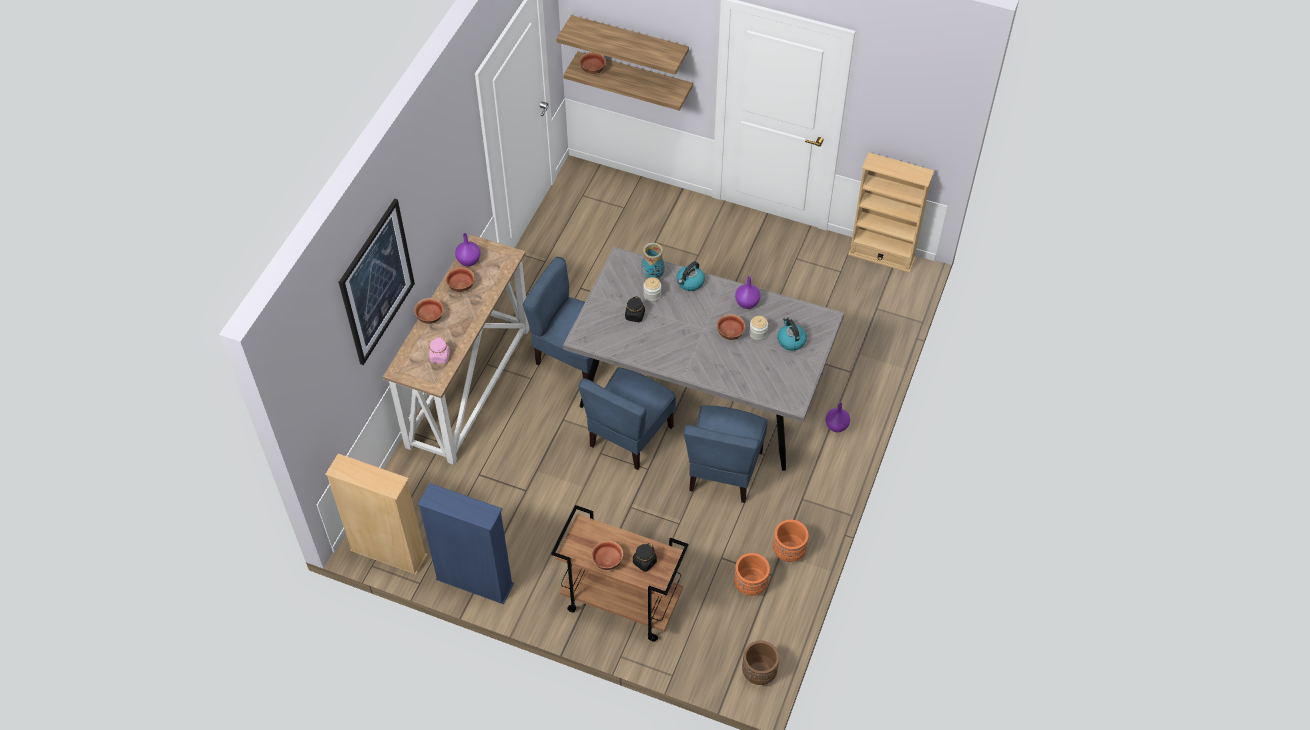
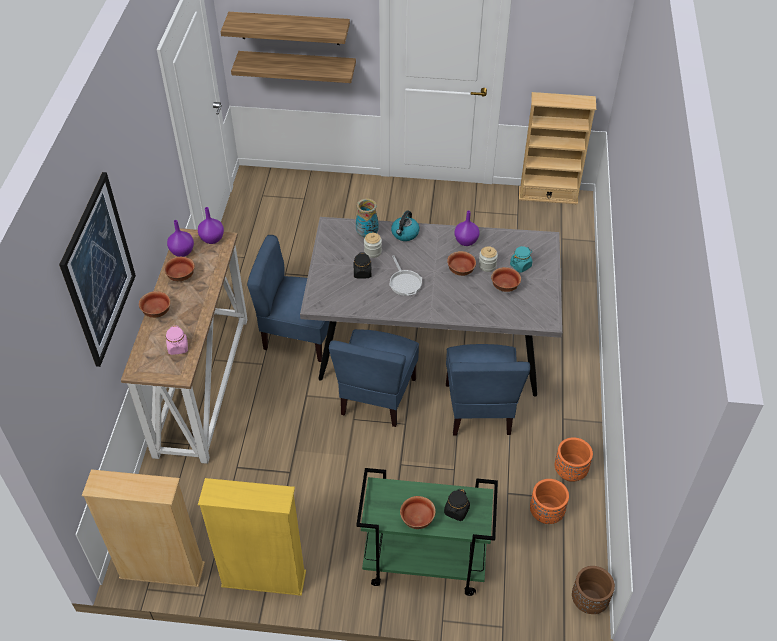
camera: 15 degrees left, 5 degrees down
(474, 582) = (264, 579): blue bookcase -> yellow bookcase
(593, 70) = (258, 63): bowl -> bowl (505, 286)
(620, 603) = (423, 563): brown cart -> green cart
(672, 334) = (405, 282): none -> frying pan
(791, 340) = (520, 265): kettle -> turquoise jar
(837, 426) = (568, 345): purple vase -> purple vase (212, 238)

